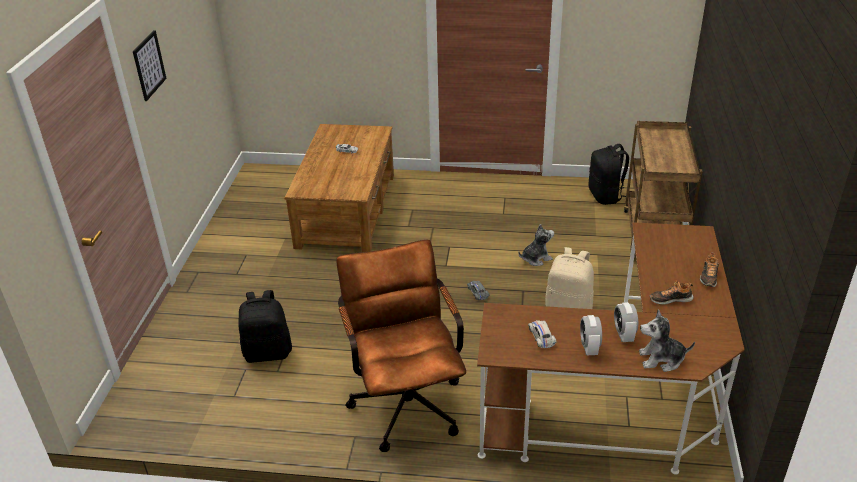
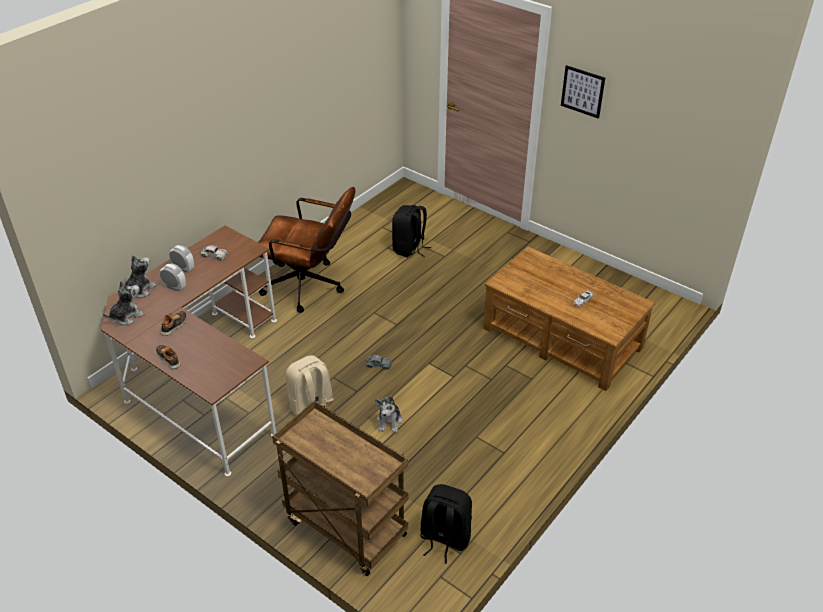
camera: 120 degrees right, 5 degrees up
(705, 341) = (126, 316): none -> plush toy

